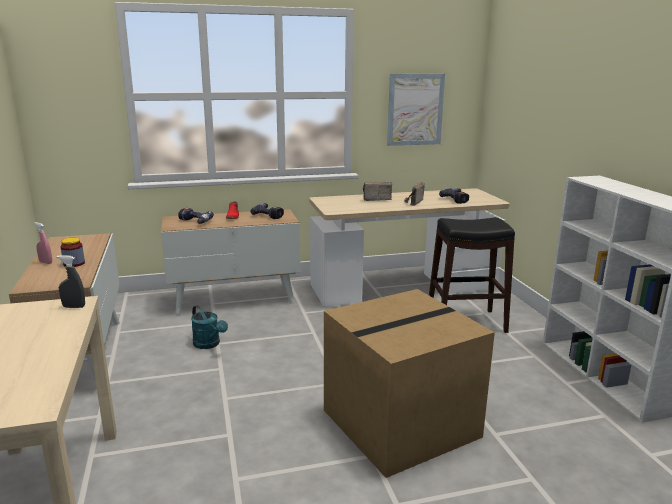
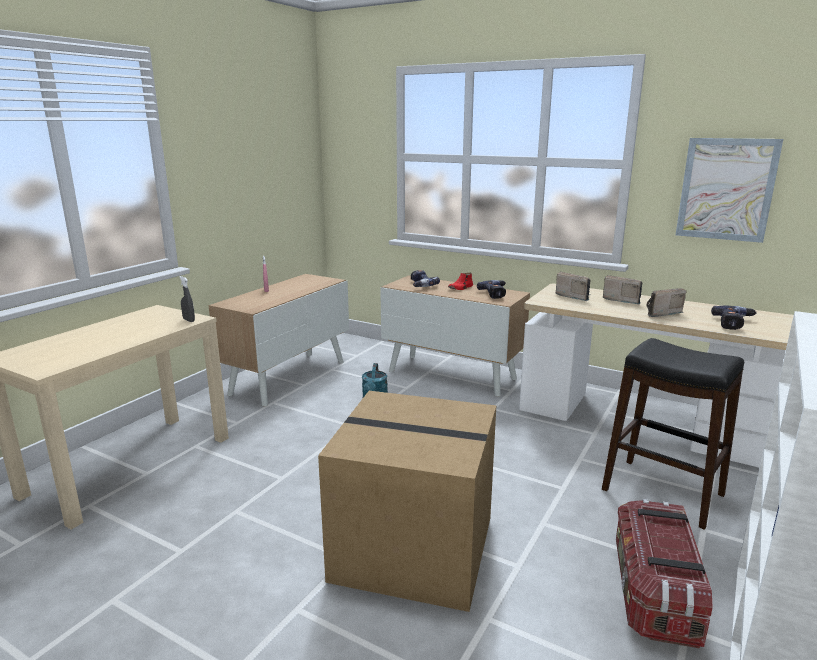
camera: 45 degrees right, 0 degrees up
(74, 264) = (278, 296): jar -> none
(344, 203) = (573, 296): none -> radio
(534, 374) = (654, 592): none -> storage box

